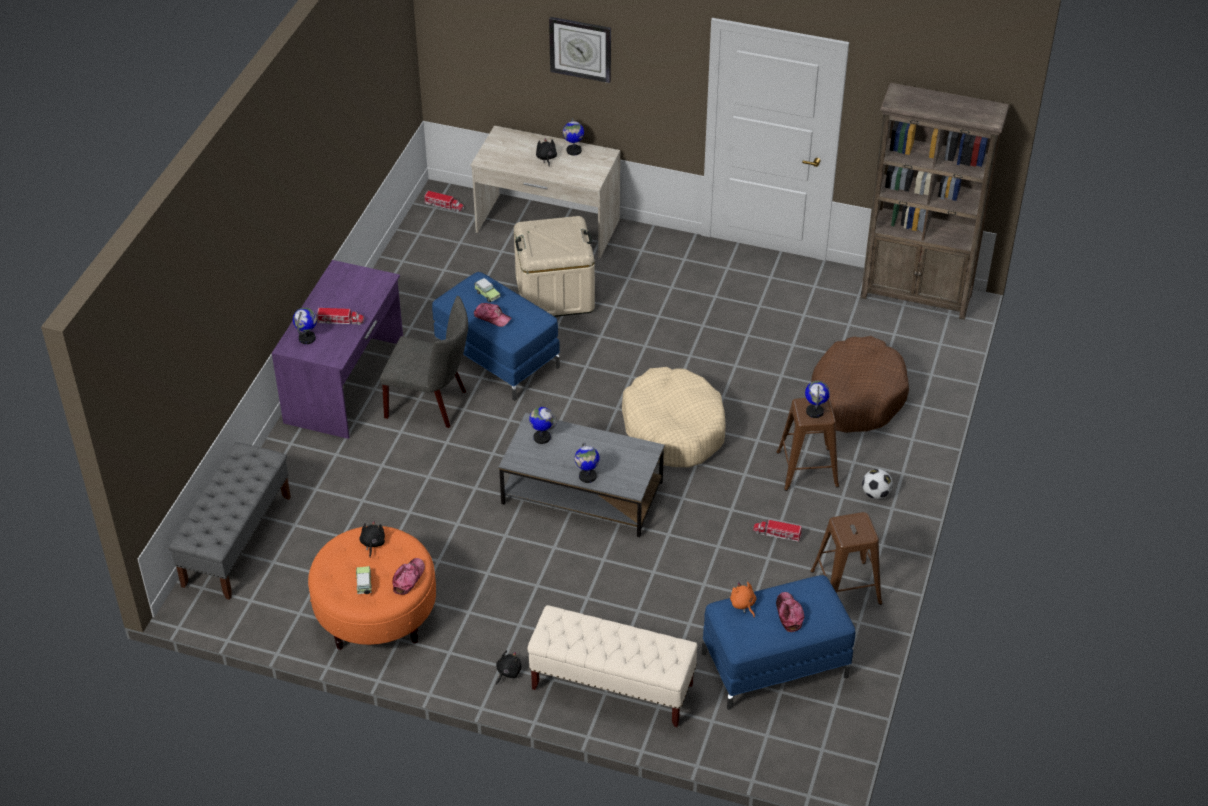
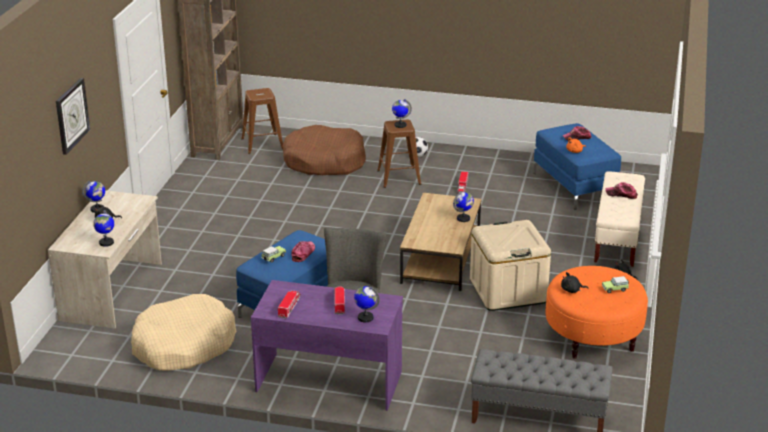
camera: 95 degrees left, 15 degrees down
(408, 578) = (601, 271): cap -> cap (621, 194)
(444, 206) = (70, 349): toy truck -> toy truck (289, 307)
(541, 437) = (426, 238): globe -> globe (106, 243)
(554, 294) = (207, 282): beige storage box -> beige storage box (508, 291)
(581, 492) = (441, 258): grey coffee table -> brown coffee table
(674, 428) = (366, 225): beige dog bed -> beige dog bed (183, 345)
(847, 587) = (502, 165): brown stool -> brown stool (263, 143)

